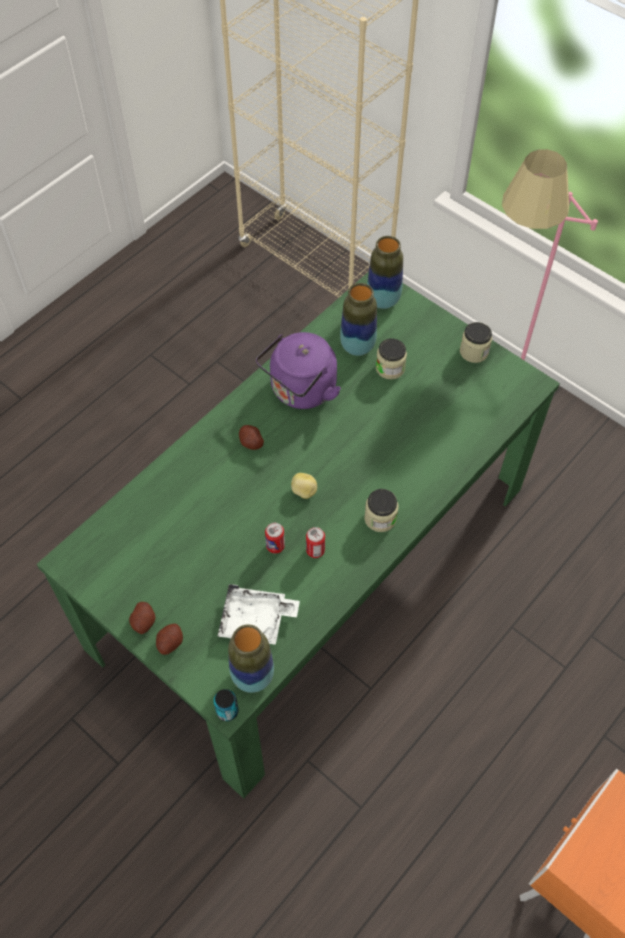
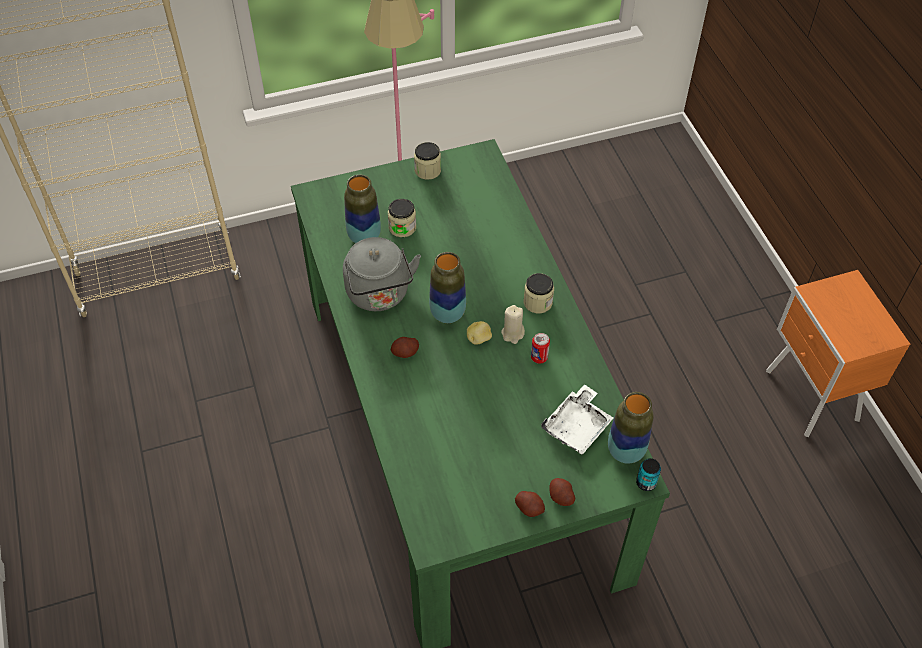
camera: 60 degrees left, 5 degrees down
(275, 546) = (517, 382): can -> none
(301, 391) = (379, 295): purple kettle -> grey kettle
(328, 515) = (512, 333): none -> beige candle
(383, 300) = (331, 198): vase -> vase (447, 314)

